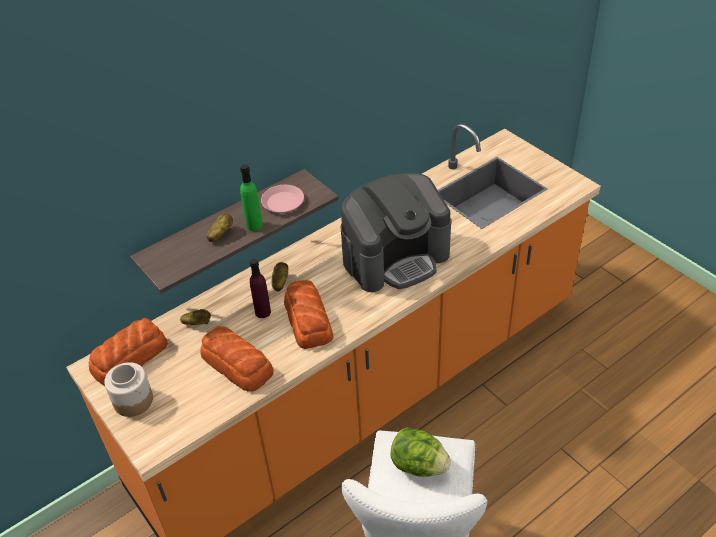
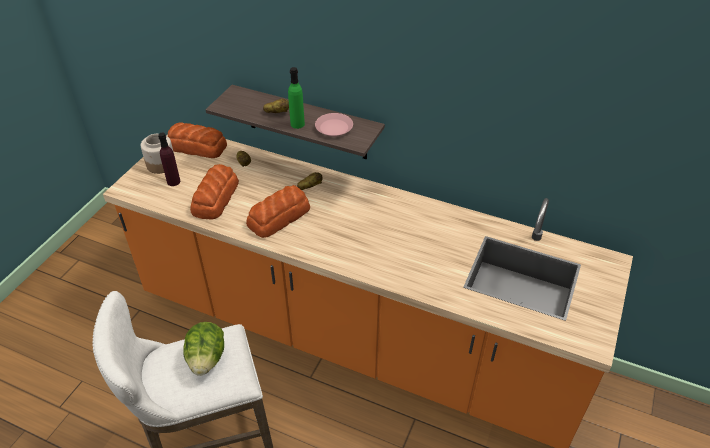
camera: 60 degrees right, 0 degrees up
(263, 312) = (273, 190): purple bottle -> purple bottle (173, 182)
(395, 257) = (383, 241): coffee machine -> none

